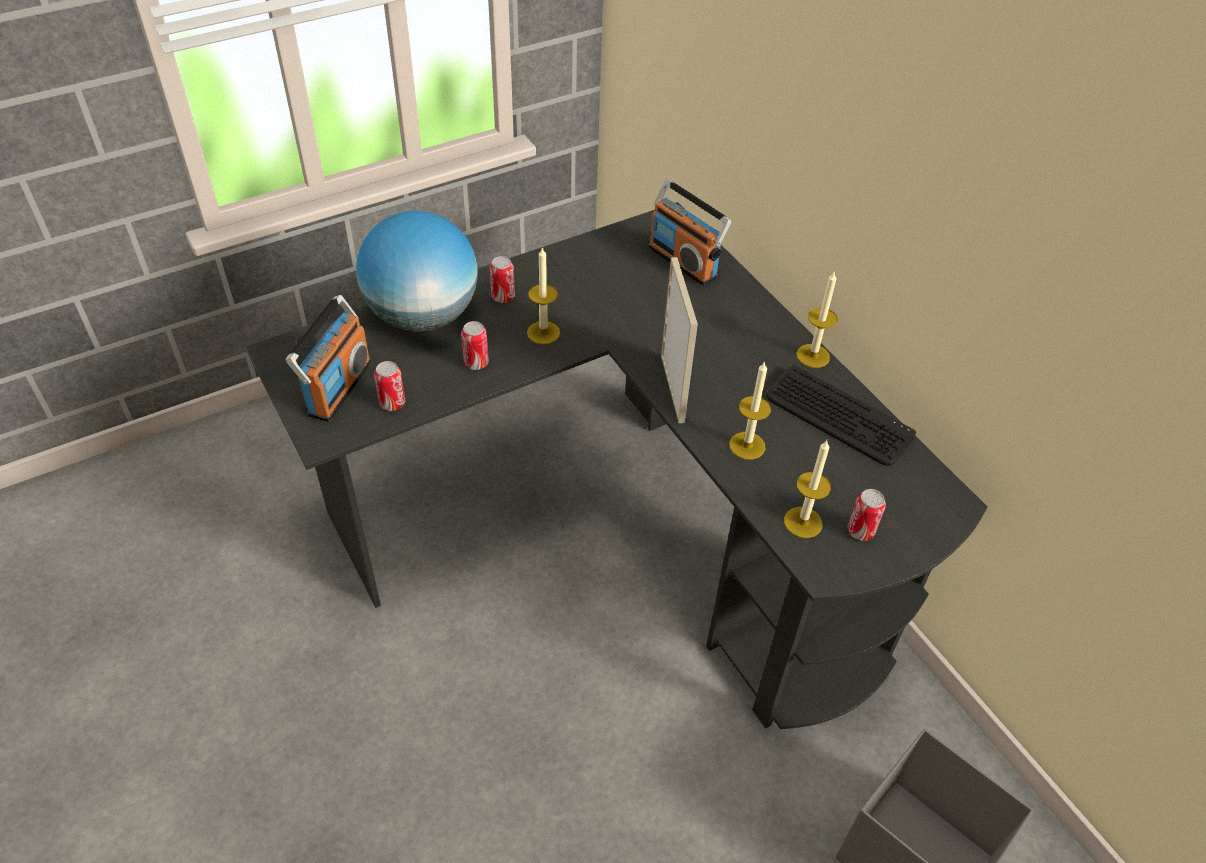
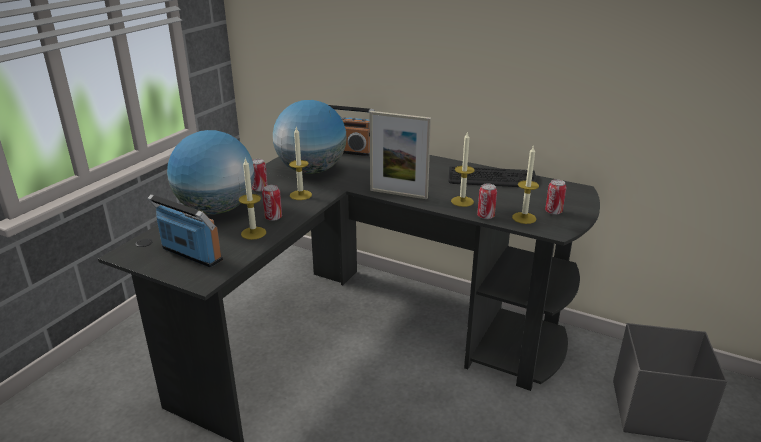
camera: 30 degrees left, 20 degrees down
(339, 388) = (191, 255): radio -> radio turned 45 degrees counterclockwise
(392, 403) = (237, 249): can -> can (485, 216)
(598, 286) = (312, 171): none -> globe
(672, 388) = (398, 194): picture frame -> picture frame turned 150 degrees clockwise
(813, 356) = (453, 163): candle -> candle (253, 233)

